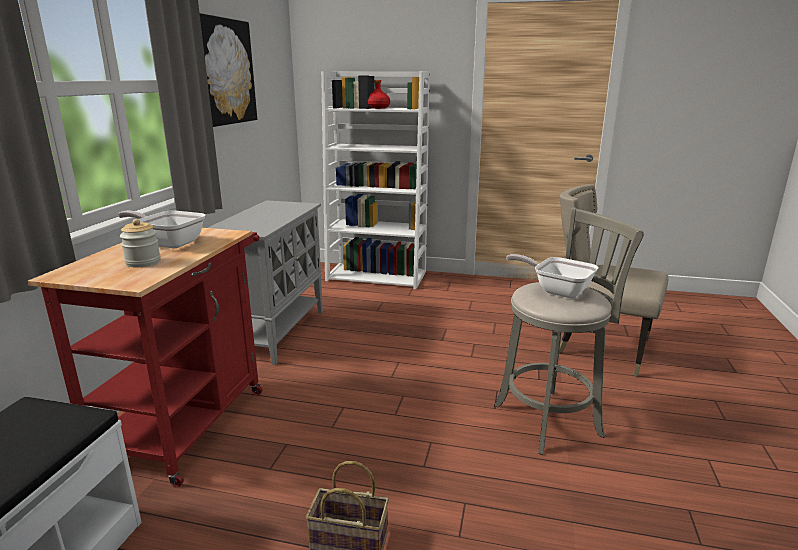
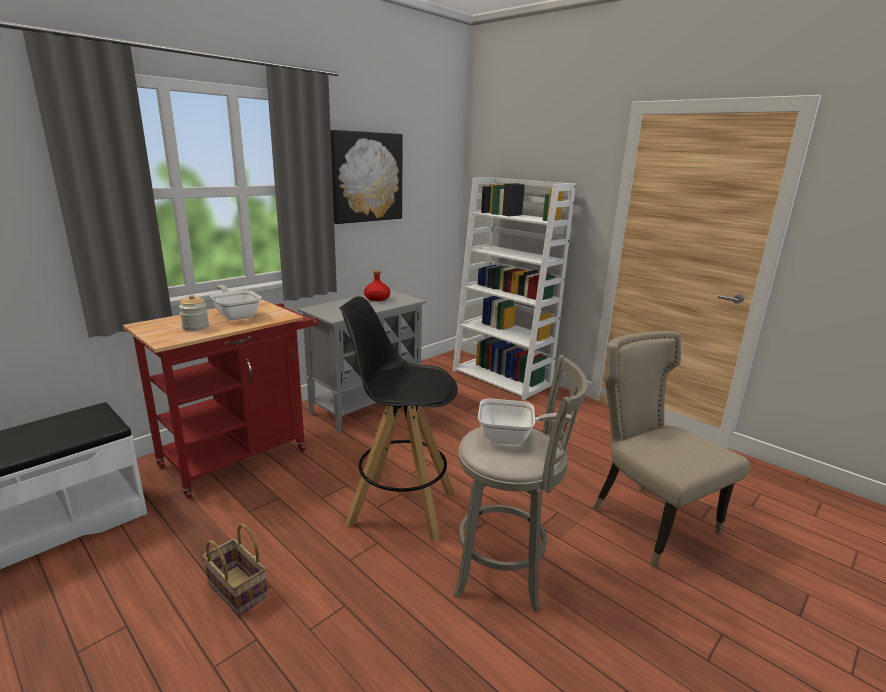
camera: 30 degrees right, 0 degrees up
(377, 108) = (520, 216): red bottle -> red bottle (376, 298)
(416, 406) = (400, 507): none -> black stool
(557, 290) = (512, 438): frying pan -> frying pan turned 120 degrees clockwise

